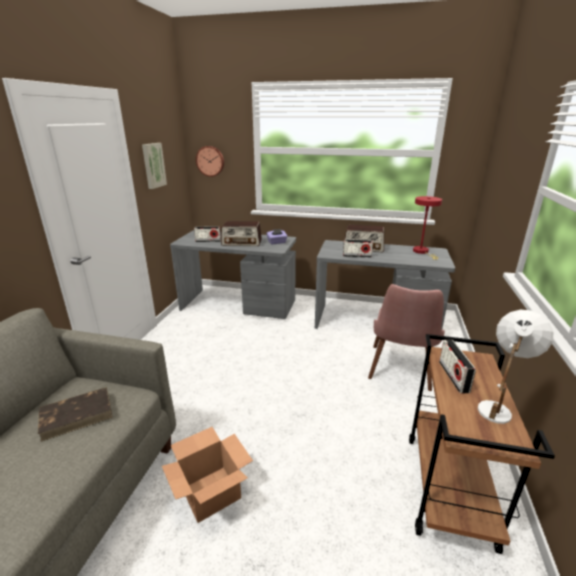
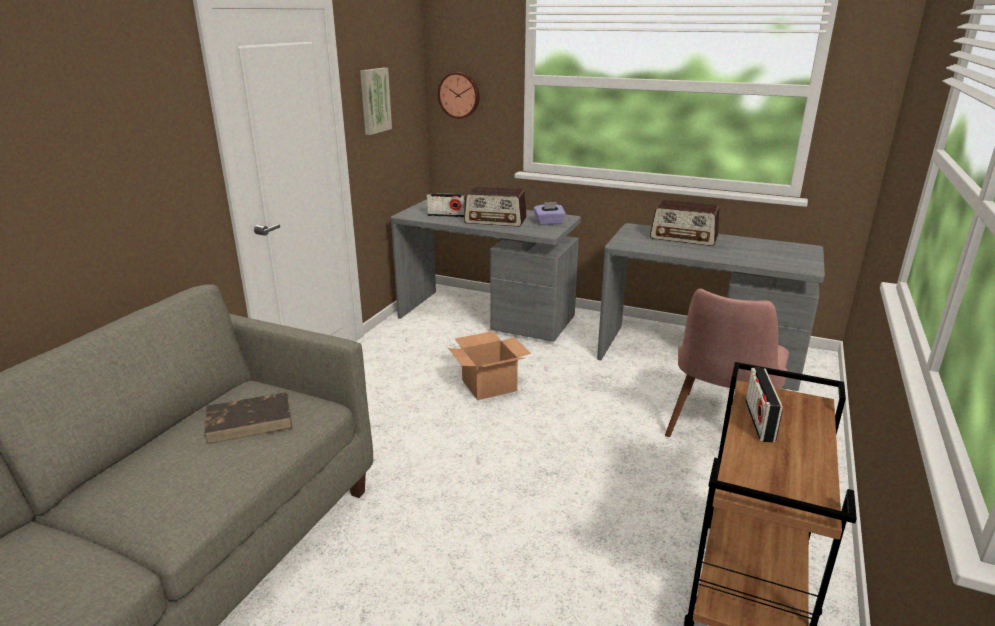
camera: 10 degrees right, 0 degrees up
(210, 494) = (409, 551): cardboard box -> cardboard box (488, 386)
(357, 256) = (668, 249): radio -> none
(422, 252) = (779, 249): red table lamp -> none
(499, 407) = (811, 463): white table lamp -> none

